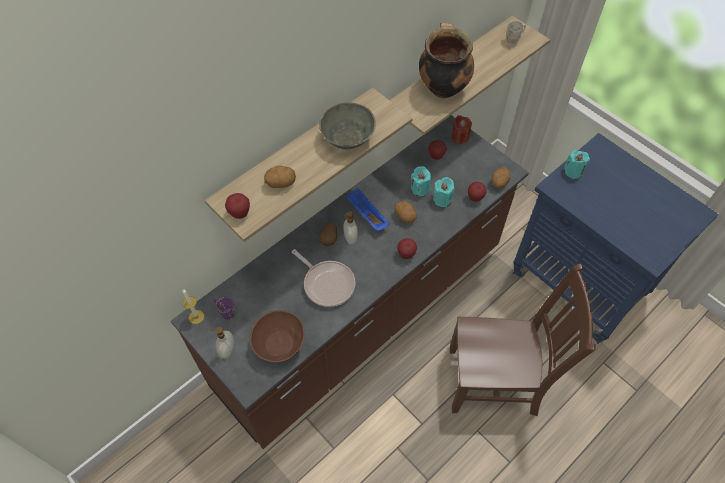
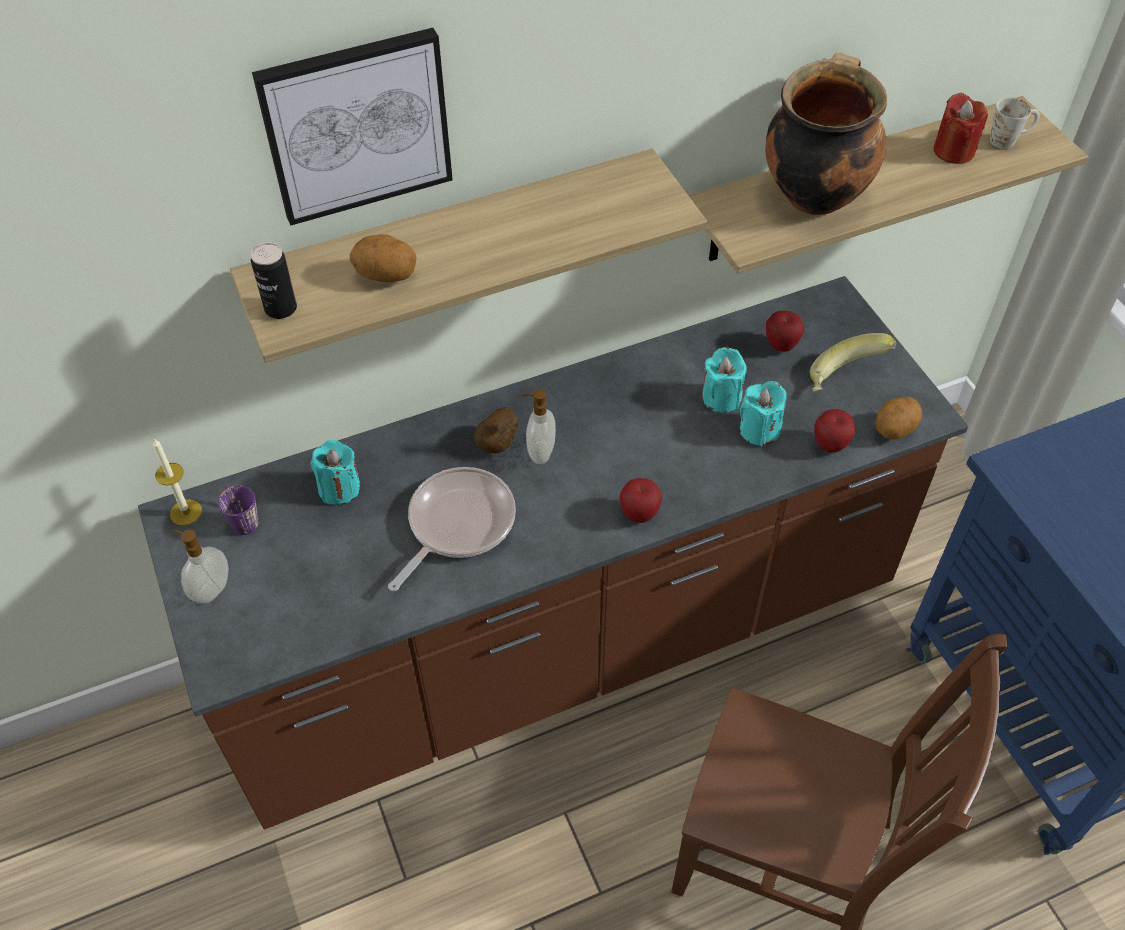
camera: 20 degrees right, 5 degrees down
(240, 214) = (281, 308): apple -> can
(254, 119) = (356, 125): none -> picture
(278, 343) = (312, 608): brown bowl -> none
(327, 283) = (457, 524): frying pan -> frying pan turned 120 degrees counterclockwise
(347, 138) = (556, 226): grey bowl -> none
(366, 215) = (592, 417): blue tray -> none
(405, 217) = (668, 443): potato -> none
(460, 137) = (846, 322): red candle -> red candle (953, 151)
(470, 165) = (845, 380): none -> banana
(573, 171) = (1067, 448): turquoise candle -> turquoise candle (339, 488)

